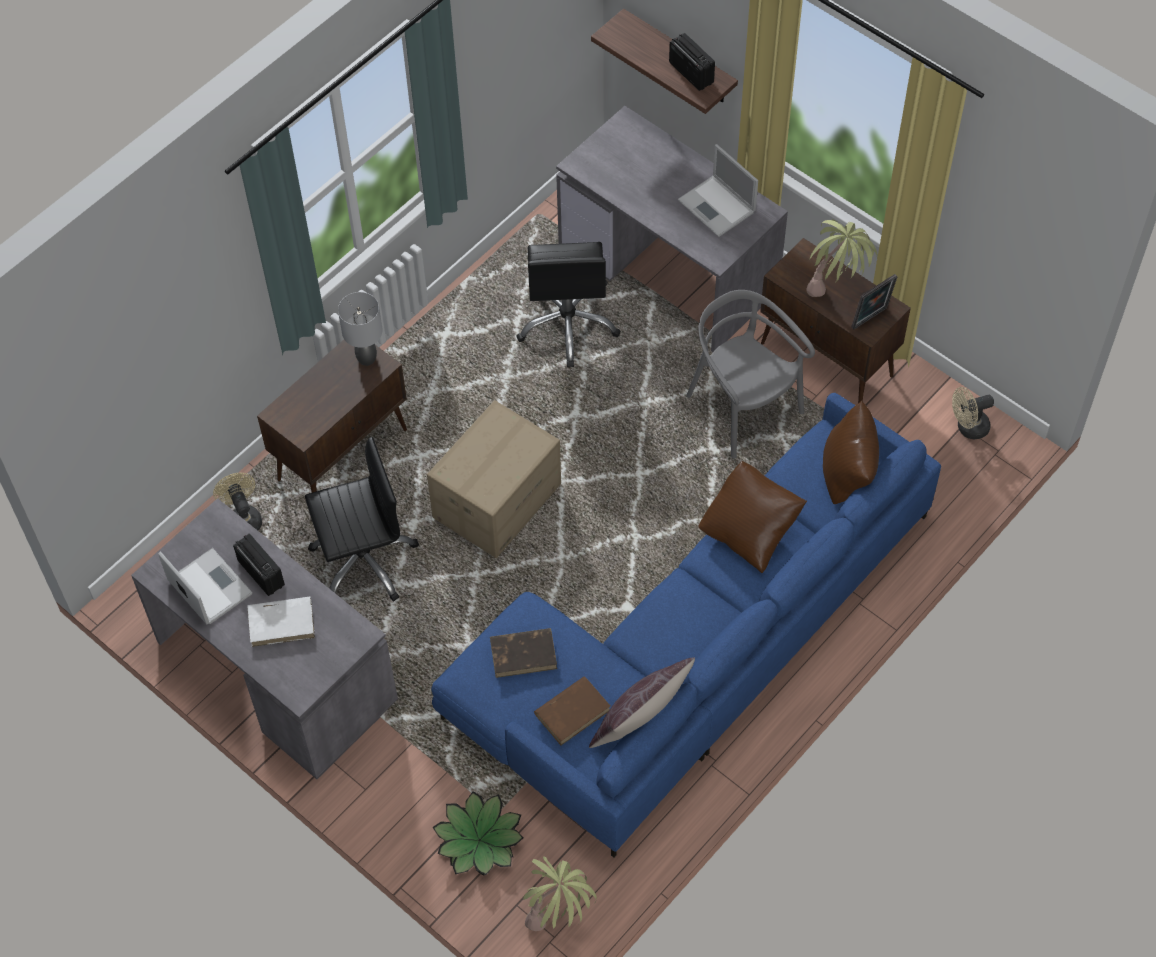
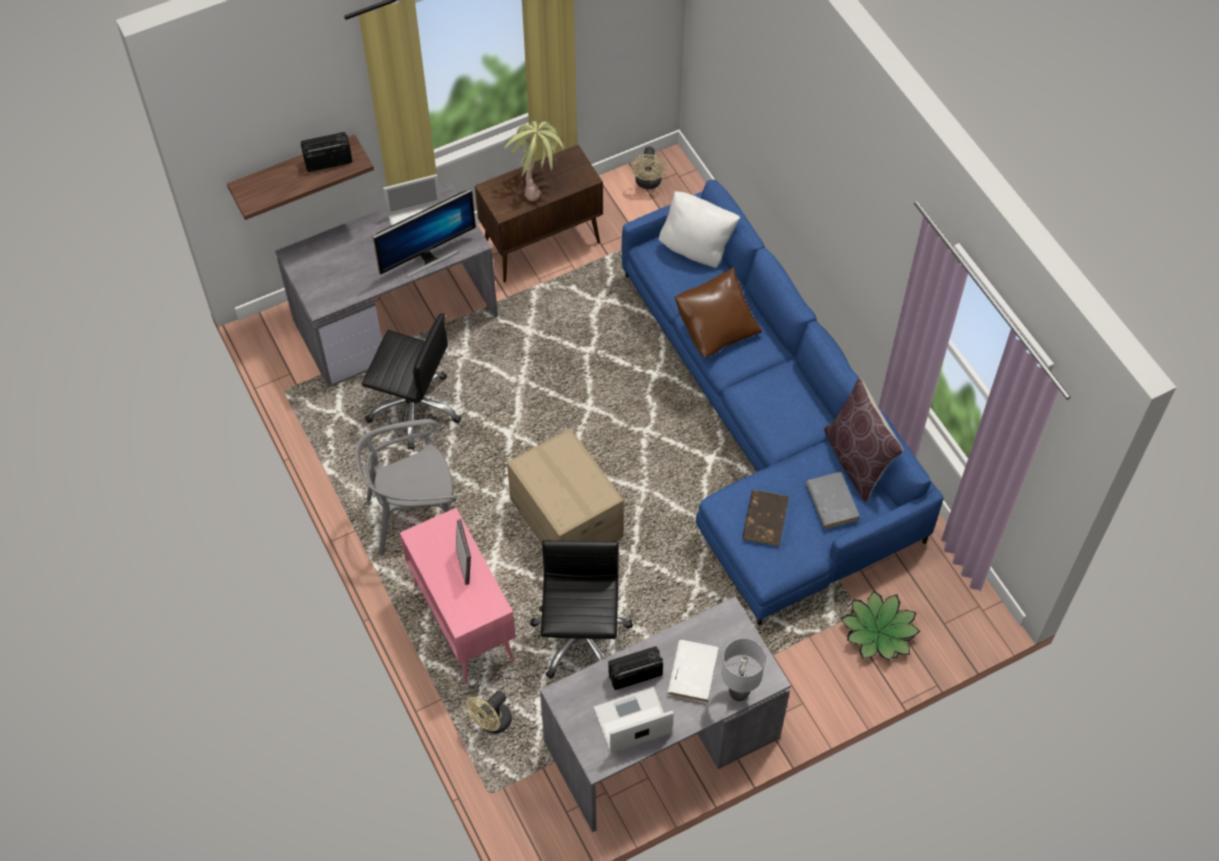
camera: 70 degrees left, 0 degrees up
(243, 518) = (492, 723): beige fan -> beige fan turned 45 degrees counterclockwise
(343, 454) = (462, 621): brown cabinet -> pink cabinet
(366, 359) = (437, 532): grey table lamp -> grey table lamp (739, 694)
(559, 918) = (964, 597): potted plant -> none
(573, 711) = (831, 501): brown book -> grey book
(679, 228) = (428, 257): none -> monitor
(742, 408) = (560, 316): grey chair -> grey chair (415, 517)
(848, 478) = (696, 250): brown pillow -> white pillow
(871, 319) = (576, 172): picture frame -> picture frame (465, 565)

